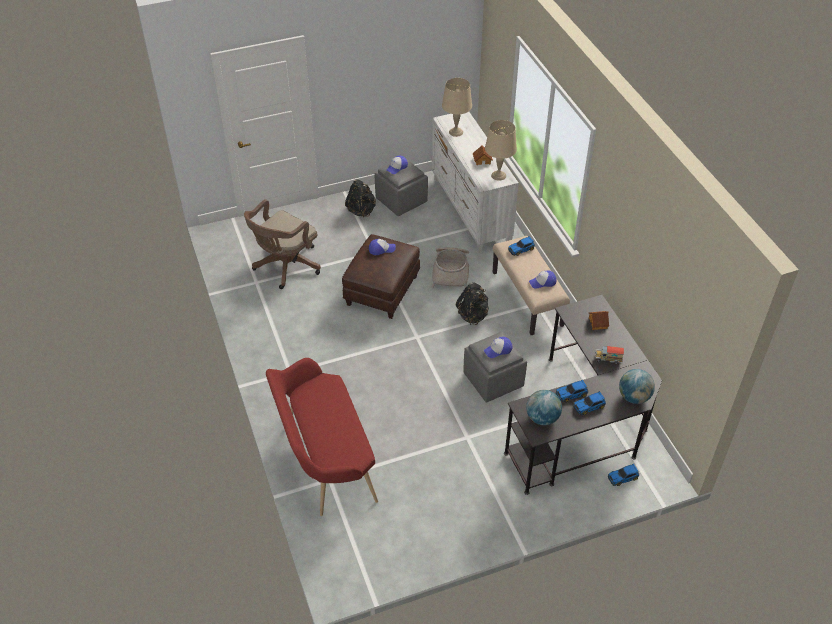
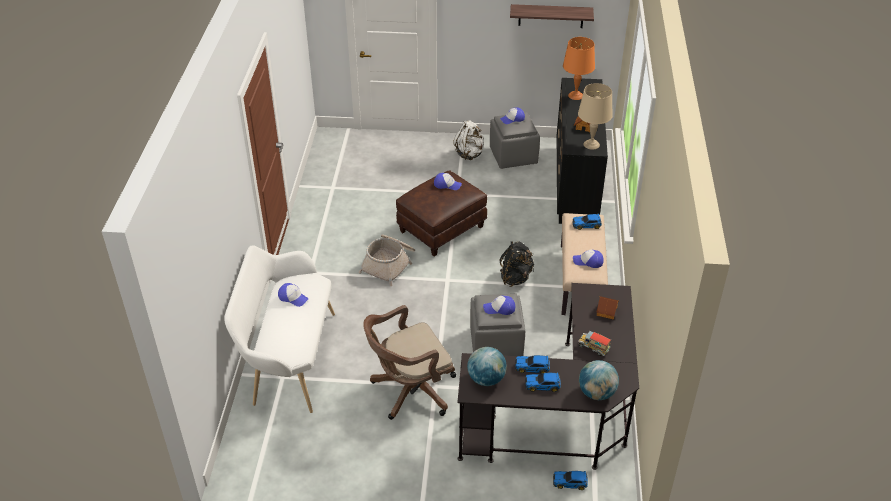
camera: 25 degrees right, 5 degrees down
(285, 267) = (366, 182): brown office chair -> brown office chair (409, 391)
(319, 404) = (293, 297): none -> cap
(324, 461) = (289, 359): red bench -> white bench
(361, 210) = (469, 154): black backpack -> white backpack
(414, 64) = (551, 16): none -> shelf
(451, 272) = (519, 232): basket -> basket (389, 264)
(456, 132) = (576, 95): beige table lamp -> orange table lamp
(470, 211) = (575, 184): white dresser -> black dresser

